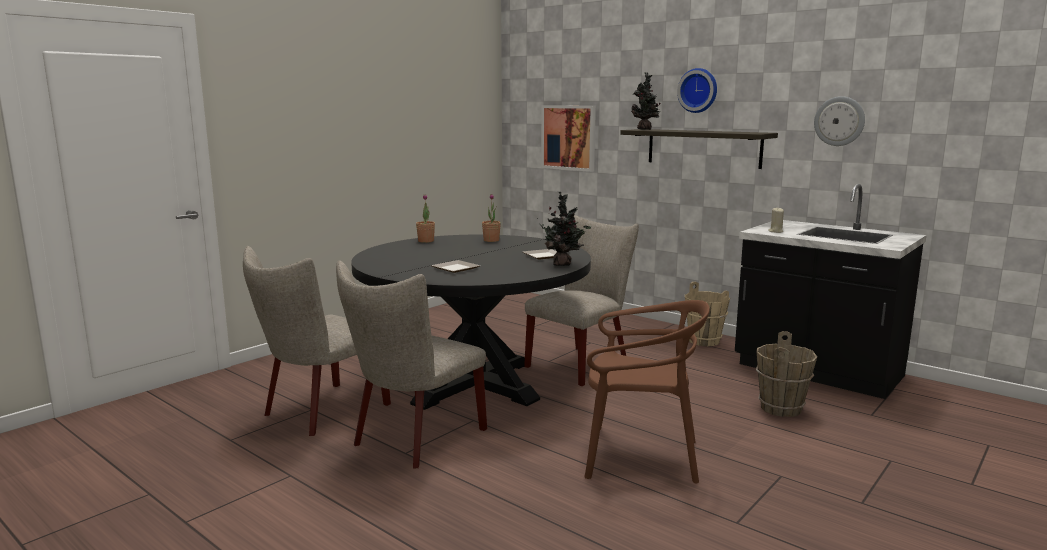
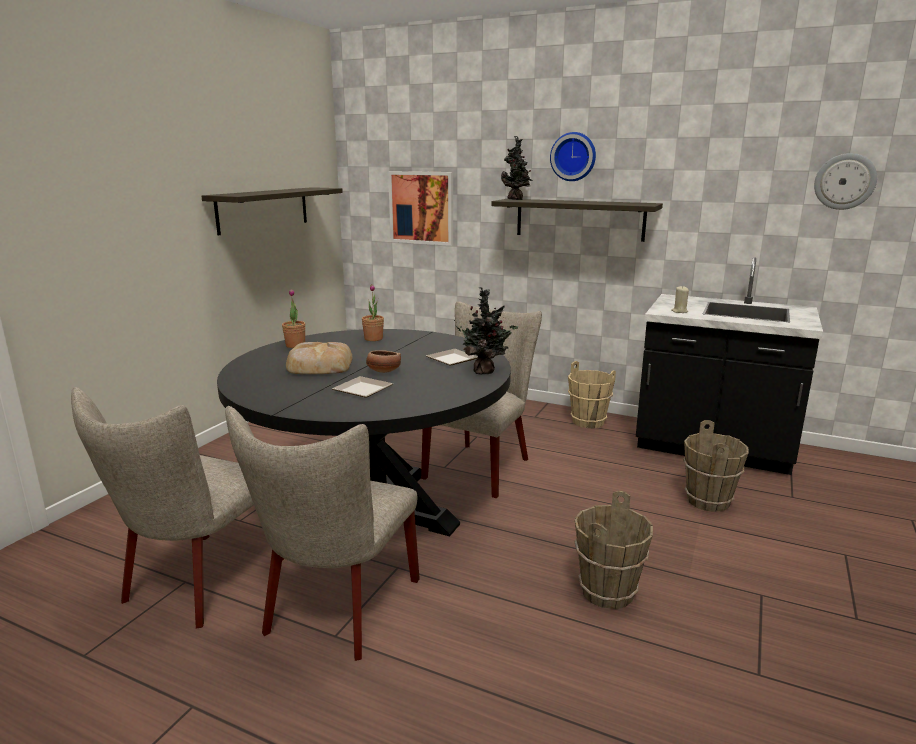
camera: 15 degrees left, 5 degrees up
(428, 135) = (263, 209): none -> shelf
(434, 253) = (319, 365): none -> bread
(481, 260) = (383, 371): none -> bowl
(640, 456) = (608, 592): brown chair -> brown bucket
(839, 121) = (729, 191): wall clock -> wall clock (844, 181)

